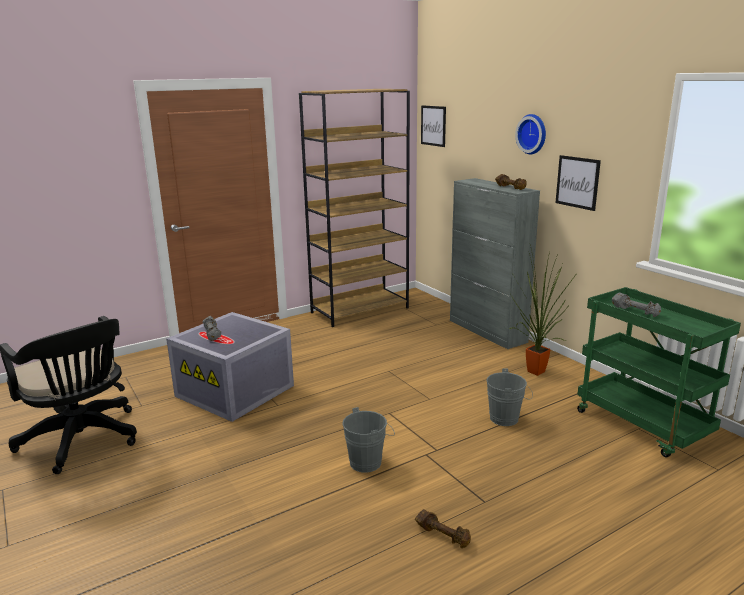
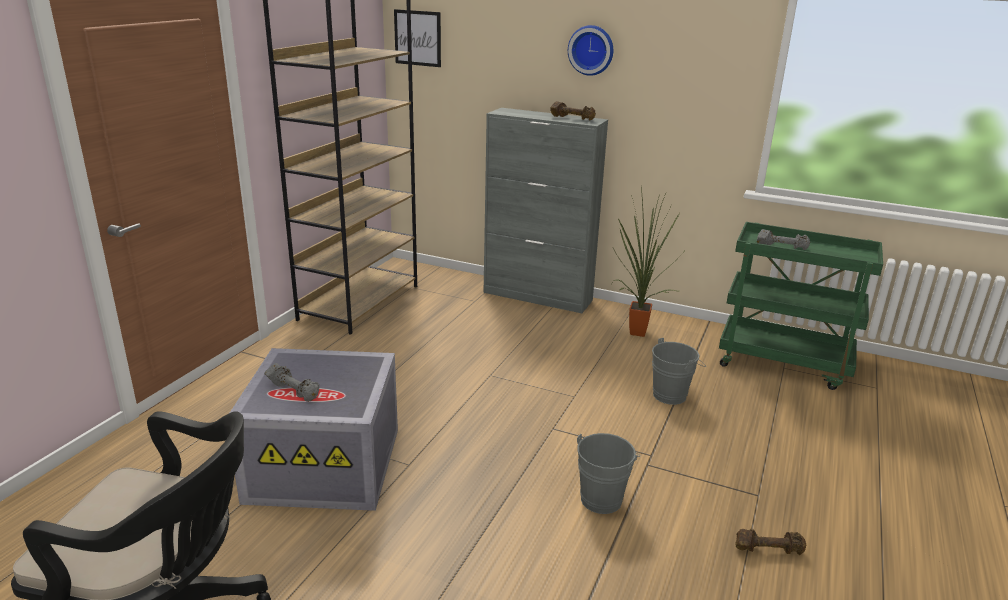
camera: 35 degrees left, 5 degrees up
(577, 182) = (659, 107): picture -> none

